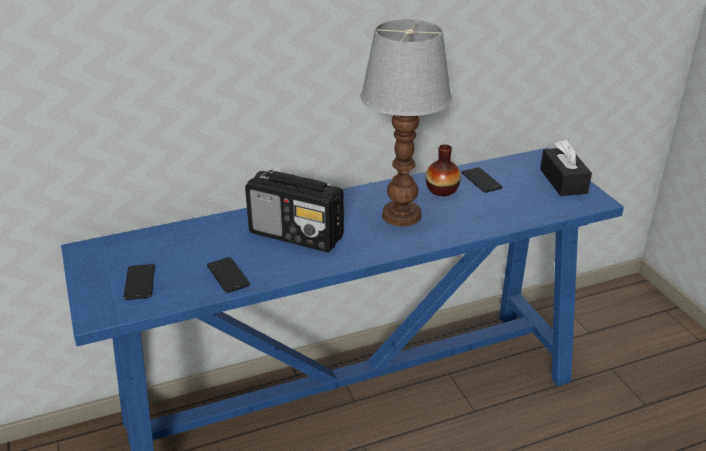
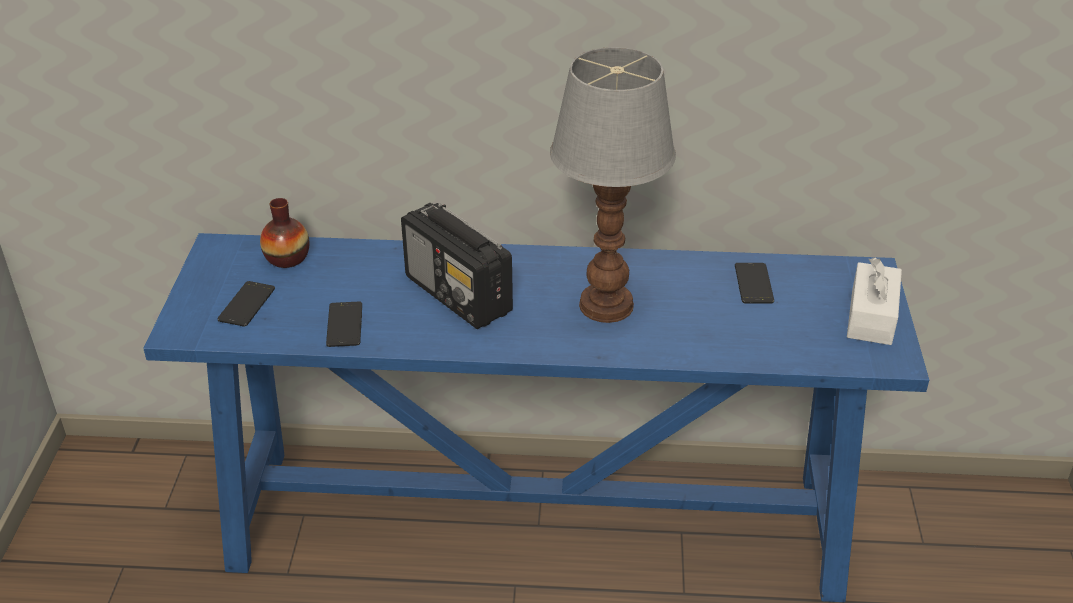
camera: 25 degrees right, 5 degrees up
(442, 190) = (688, 283): vase -> vase (287, 258)
(563, 181) = (871, 316): black tissue box -> white tissue box

